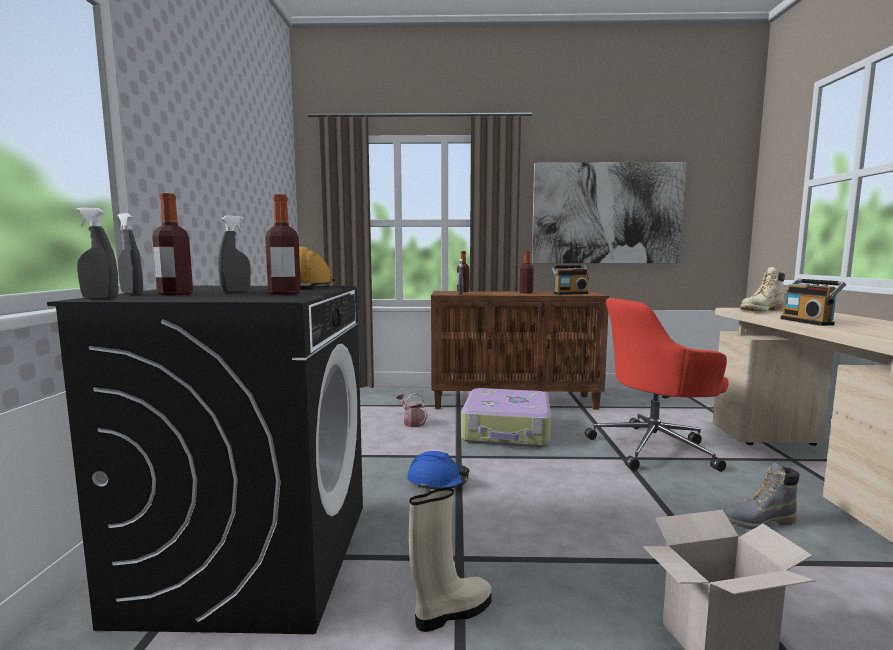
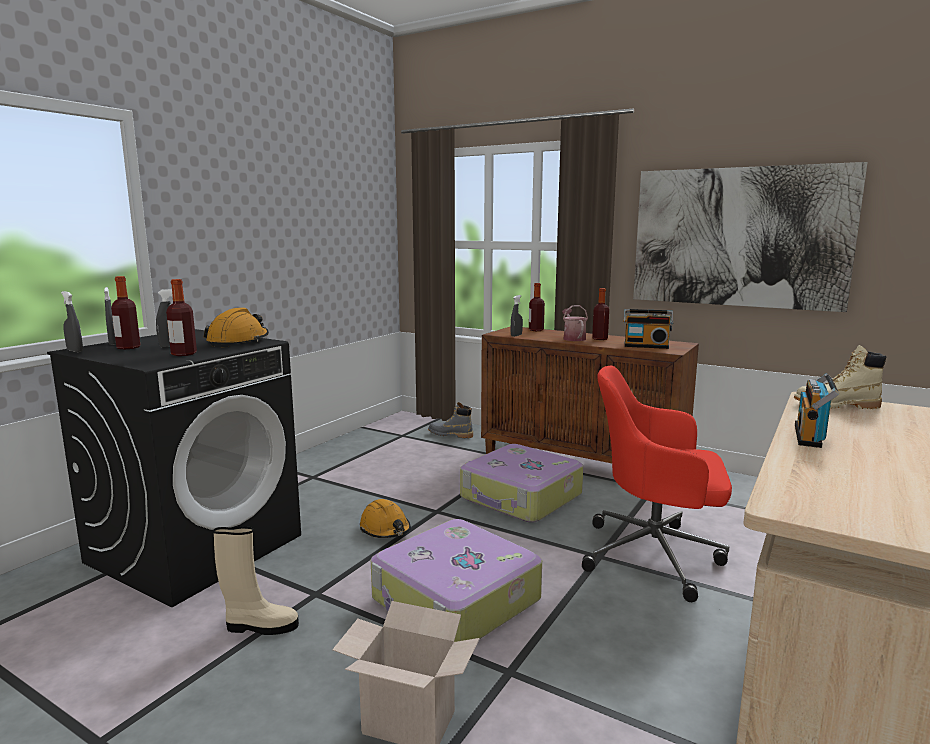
camera: 30 degrees right, 5 degrees up
(412, 422) = (444, 467): watering can -> watering can (573, 338)
(437, 482) = (385, 529): blue hard hat -> orange hard hat
(585, 521) = (455, 601): none -> suitcase
(757, 522) = (629, 661): grey boot -> grey boot (450, 435)

